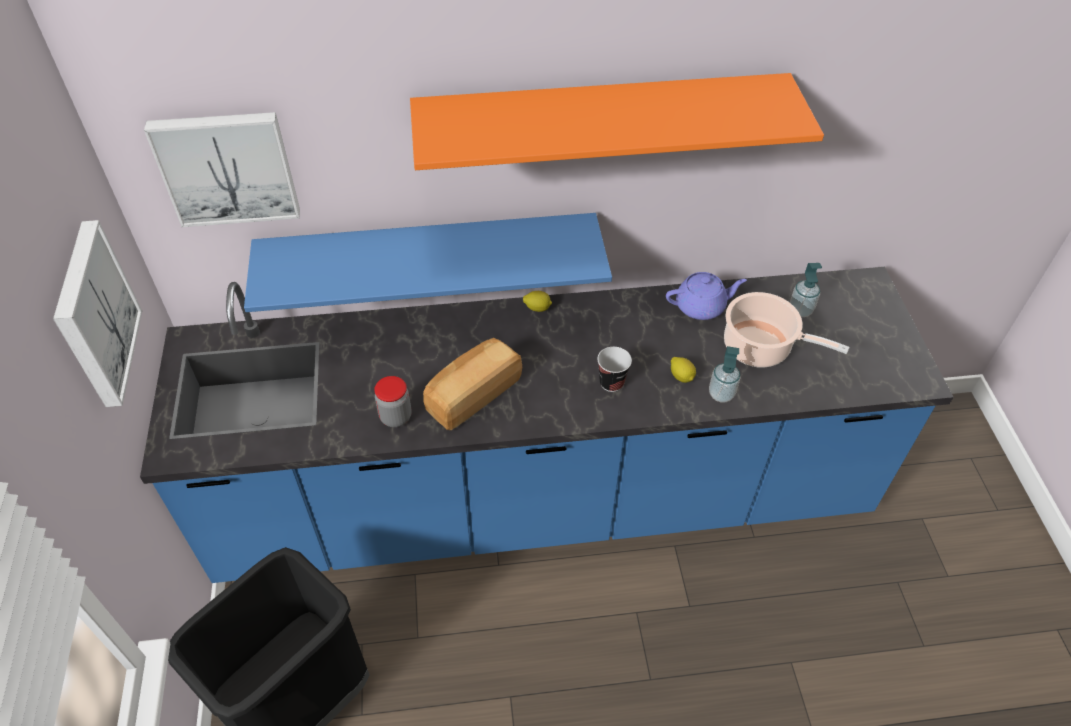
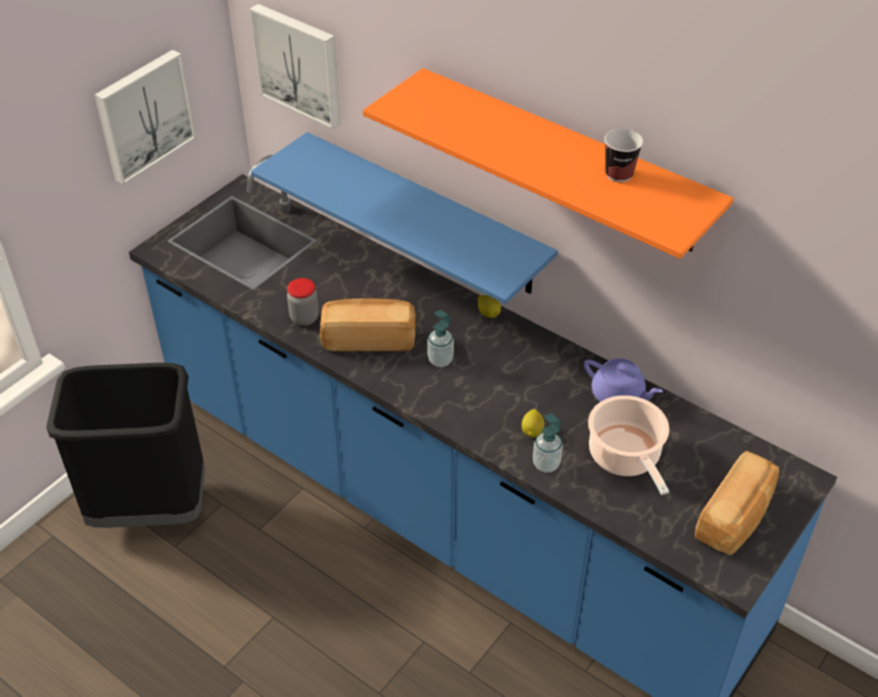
camera: 45 degrees right, 5 degrees down
(611, 383) = (474, 398): cup -> cup (619, 174)
(800, 310) = (701, 455): soap dispenser -> soap dispenser (440, 360)
(871, 338) = (736, 517): none -> bread

